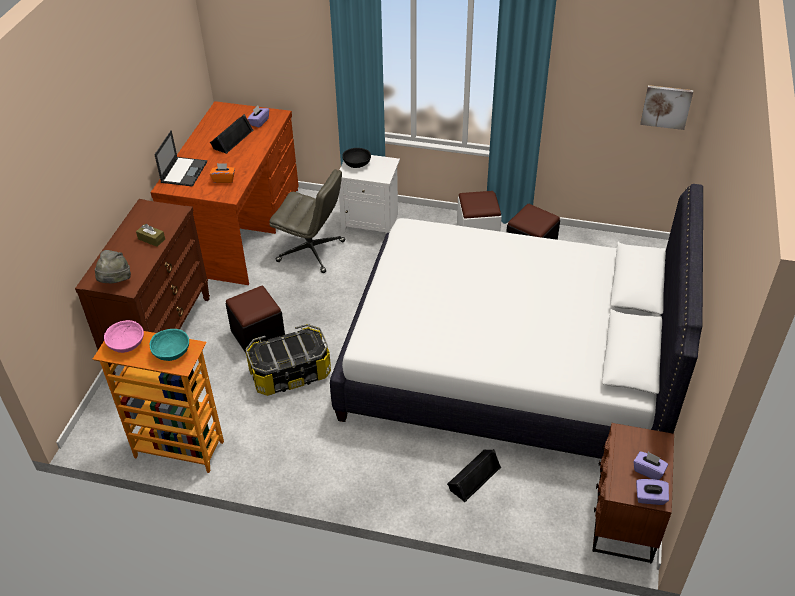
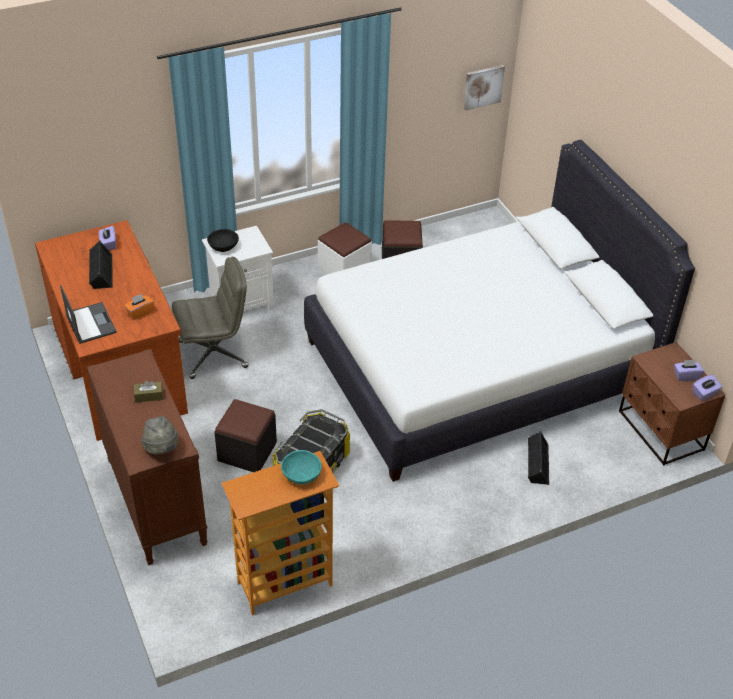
camera: 40 degrees left, 0 degrees up
(127, 344) = (253, 490): pink bowl -> none

